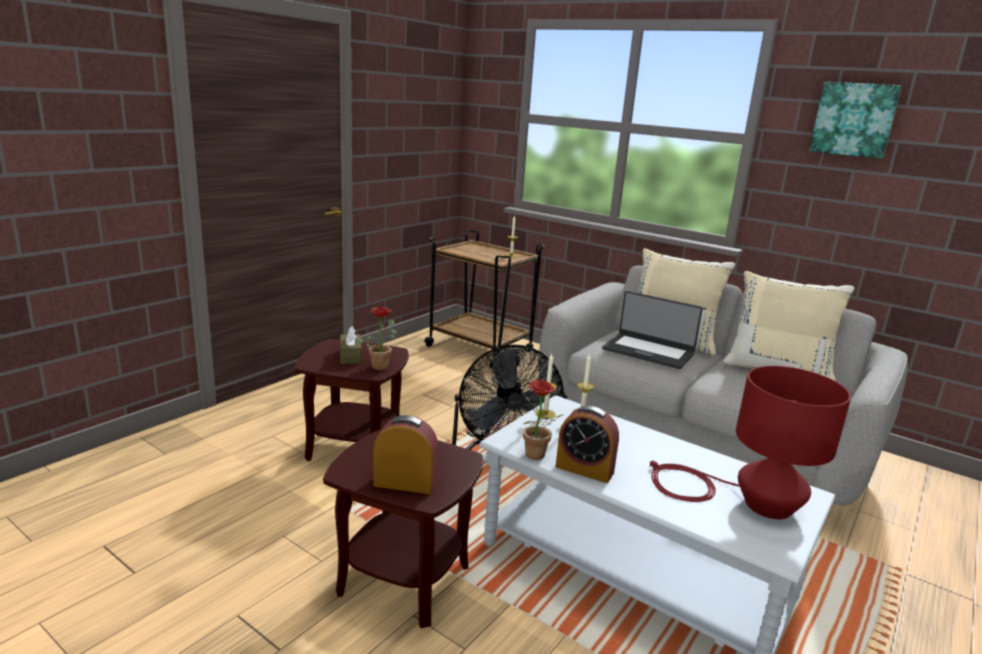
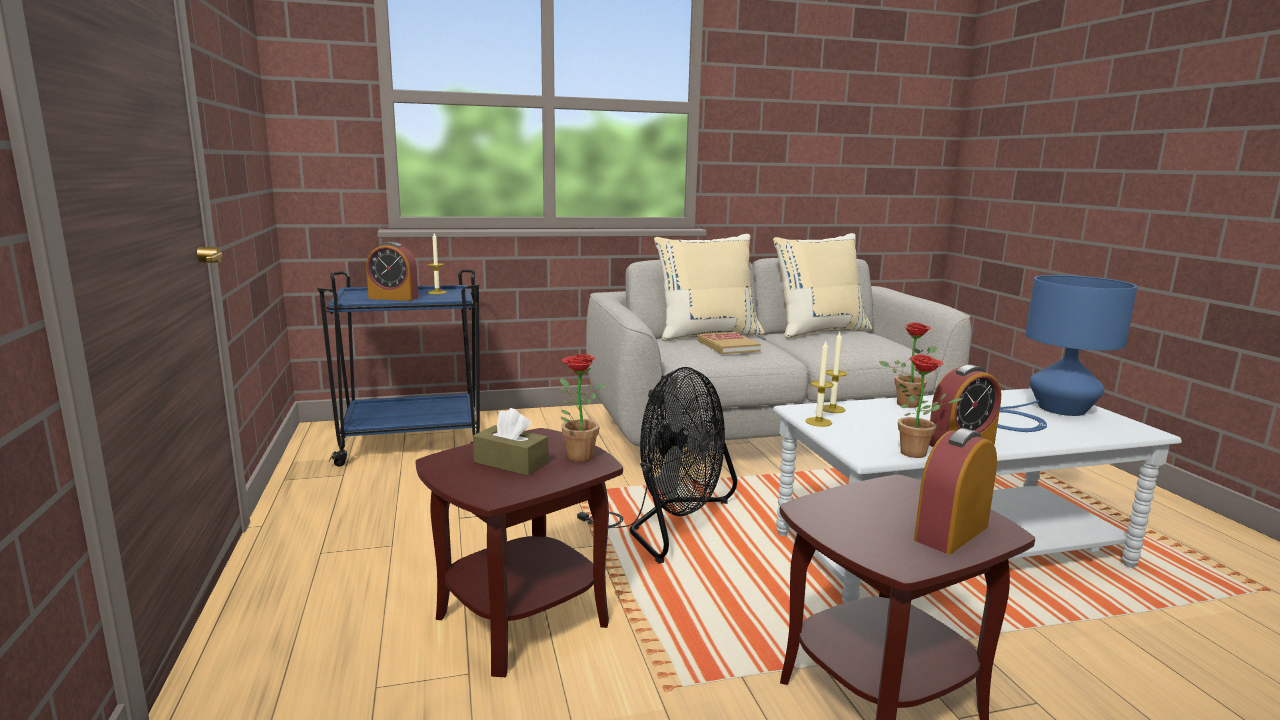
camera: 50 degrees left, 5 degrees down
(478, 253) = (393, 298): none -> alarm clock
(480, 349) = (413, 442): brown cart -> blue cart
(648, 351) = (728, 346): laptop -> book
(649, 437) = (909, 403): none -> potted plant
(734, 496) = (1041, 413): red table lamp -> blue table lamp
(854, 119) = (784, 83): picture -> none

